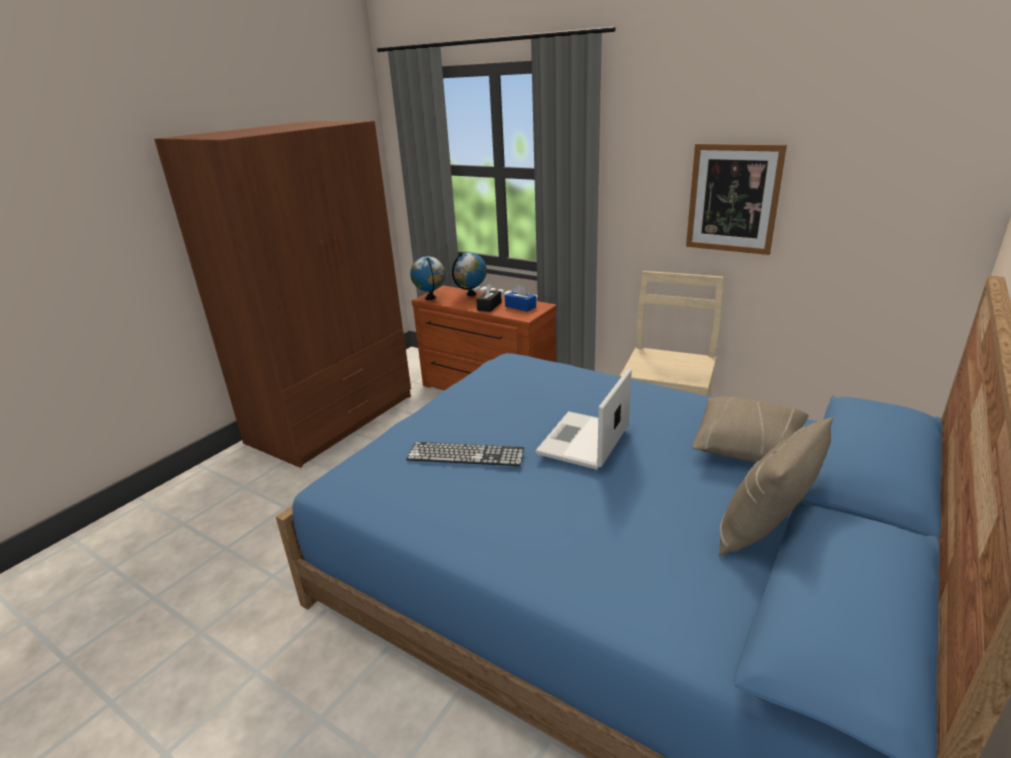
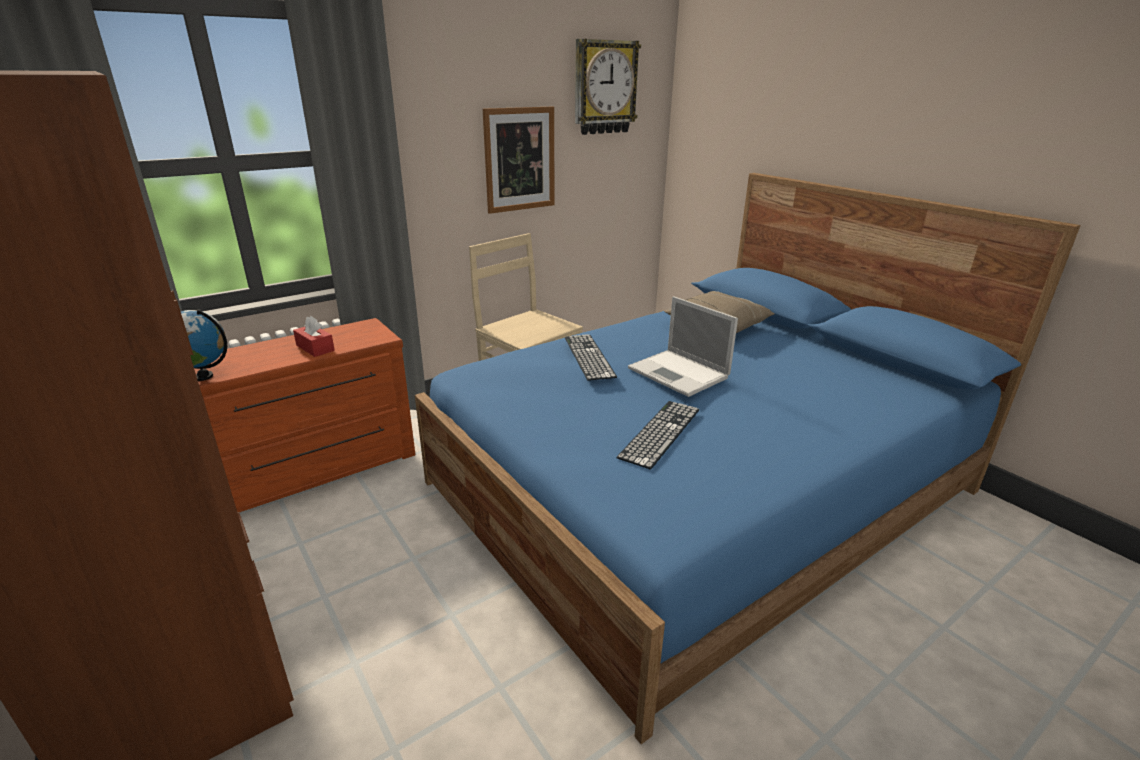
camera: 70 degrees left, 0 degrees up
(471, 294) = (250, 350): globe -> none
(489, 306) = (315, 348): black tissue box -> red tissue box
(520, 307) = (350, 333): blue tissue box -> none
(569, 391) = (588, 356): none -> keyboard
(764, 530) = (815, 351): beige pillow -> none
(879, 124) = (604, 87): none -> wall clock

